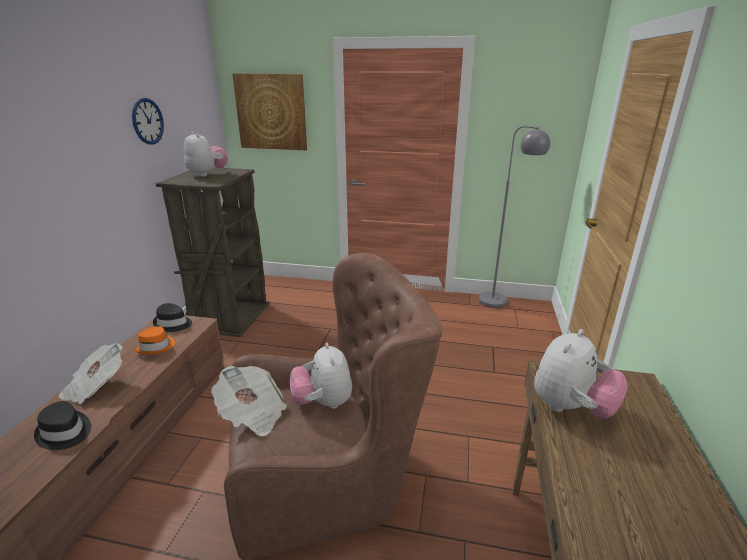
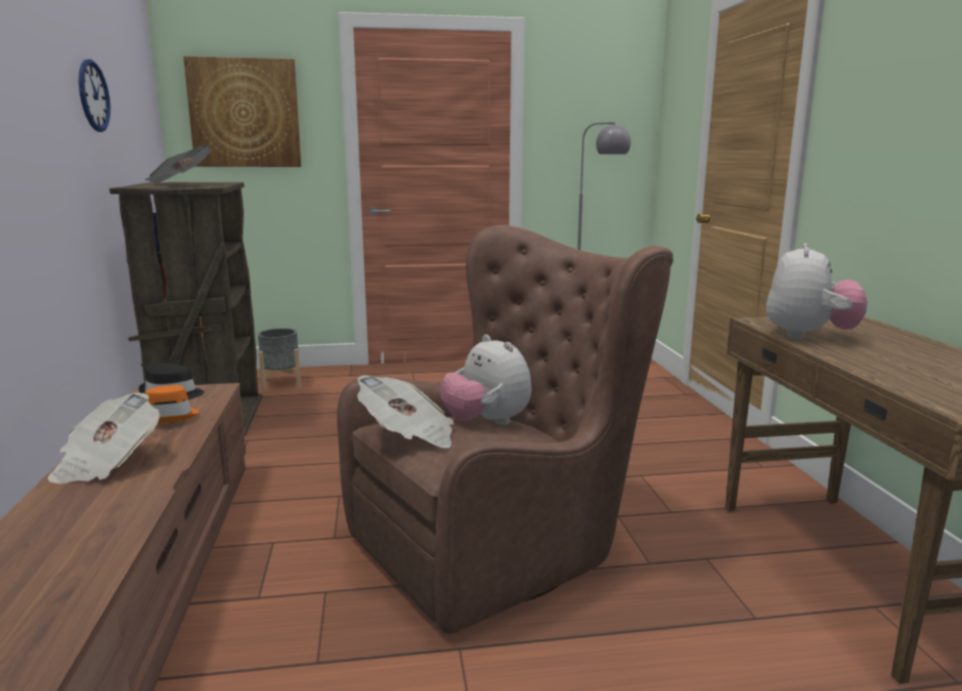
camera: 20 degrees left, 10 degrees down
(64, 432) = (105, 510): black hat -> none
(207, 174) = (180, 183): plush toy -> newspaper
(286, 292) = (281, 384): none -> grey planter

